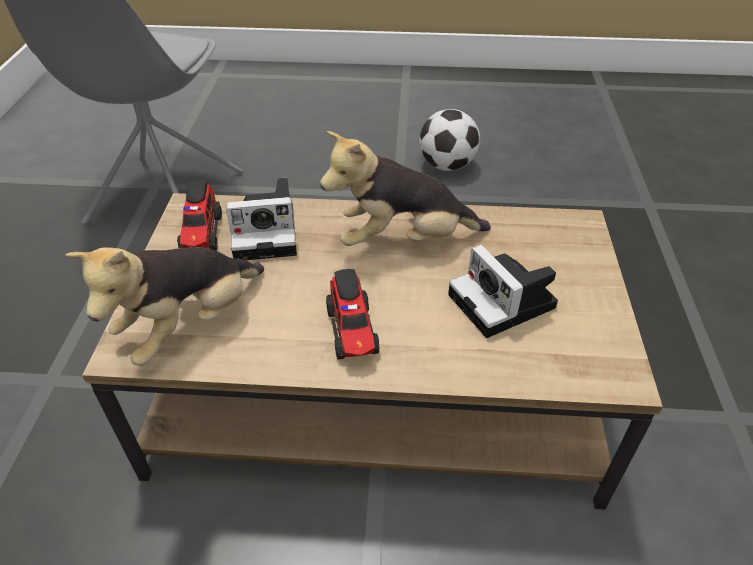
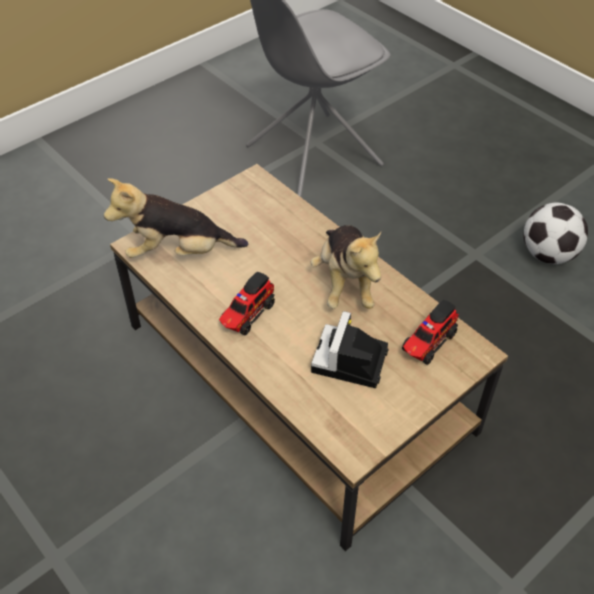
camera: 45 degrees right, 5 degrees up
(201, 235) = (241, 202): toy truck -> toy truck (428, 343)
(268, 232) = (276, 224): camera -> none
(403, 240) = (345, 282): plush toy -> plush toy turned 135 degrees counterclockwise

